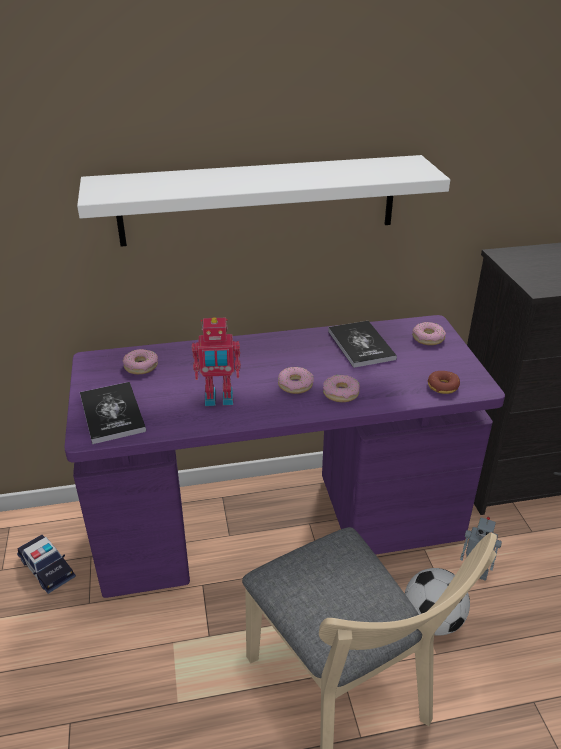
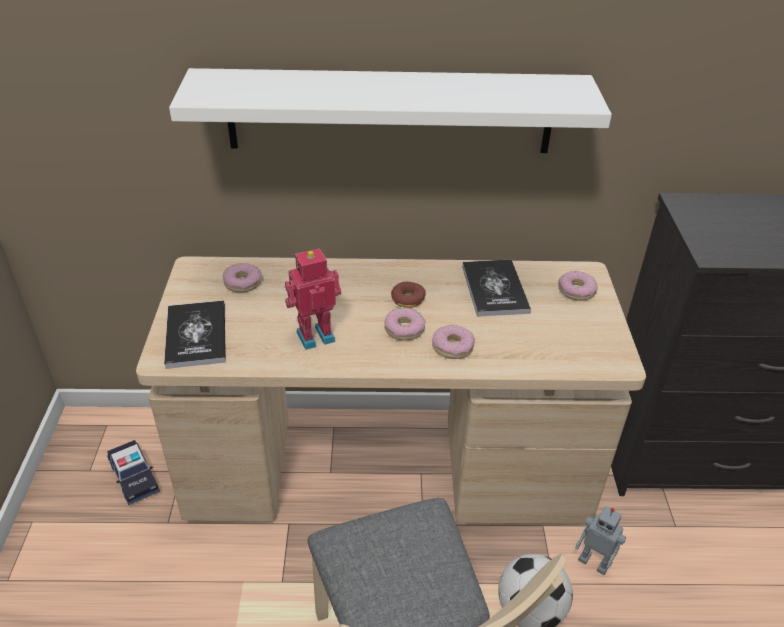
camera: 10 degrees right, 5 degrees up
(219, 399) = (314, 335): toy robot -> toy robot turned 150 degrees clockwise
(280, 526) = (387, 471): purple desk -> beige desk
(443, 386) = (574, 355): donut -> donut (407, 299)

